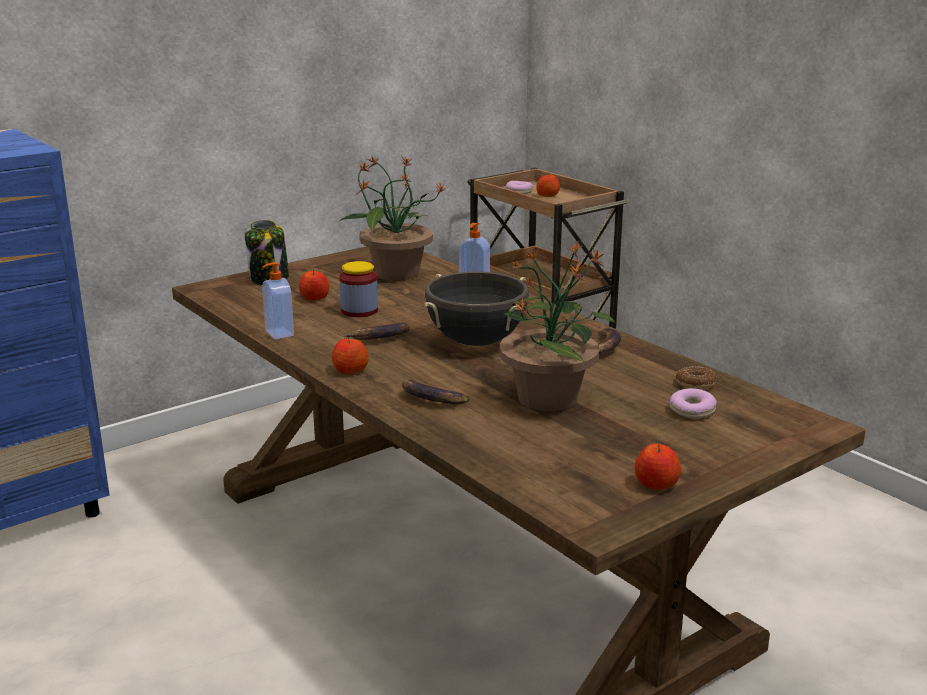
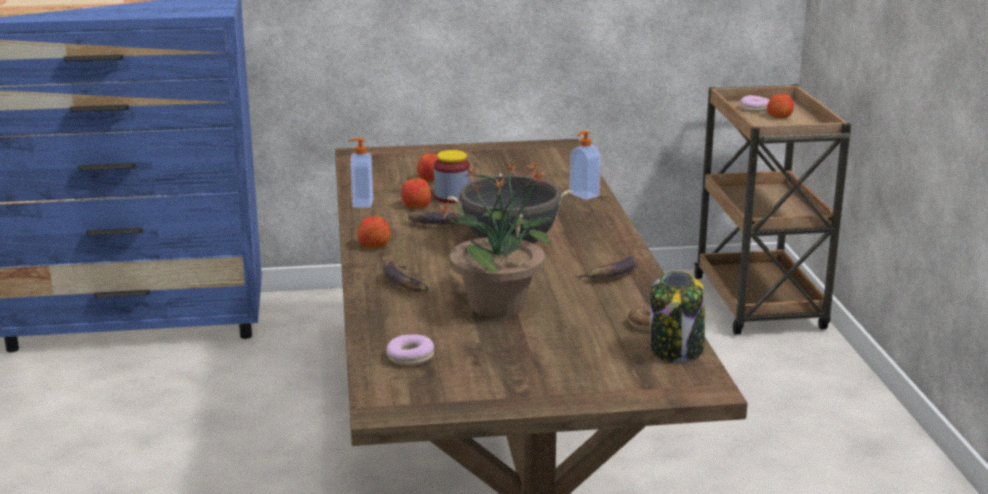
camera: 30 degrees right, 0 degrees up
(269, 279) = (418, 155): jar -> jar (677, 350)
(395, 273) = (530, 170): potted plant -> none
(656, 484) = (478, 393): apple -> apple (416, 206)
(692, 411) = (606, 345): donut -> donut (410, 357)

